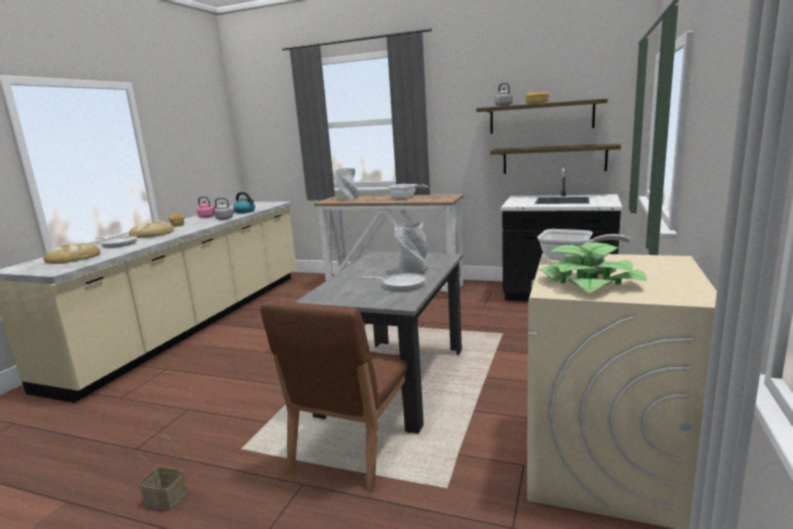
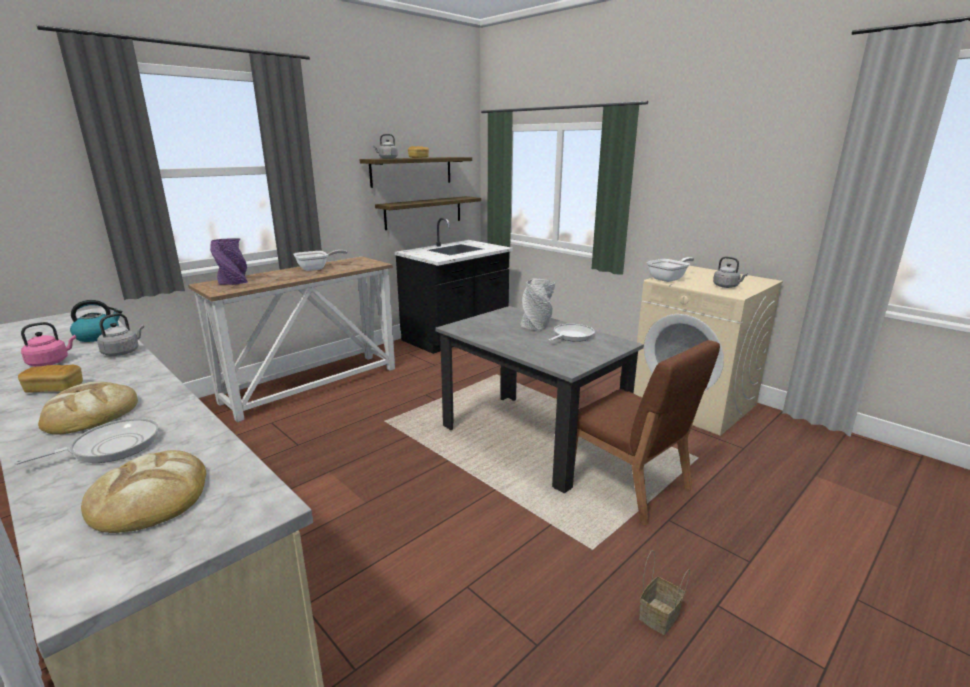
camera: 65 degrees left, 5 degrees up
(348, 198) = (234, 282): grey vase -> purple vase
(589, 283) = (727, 286): potted plant -> grey kettle

